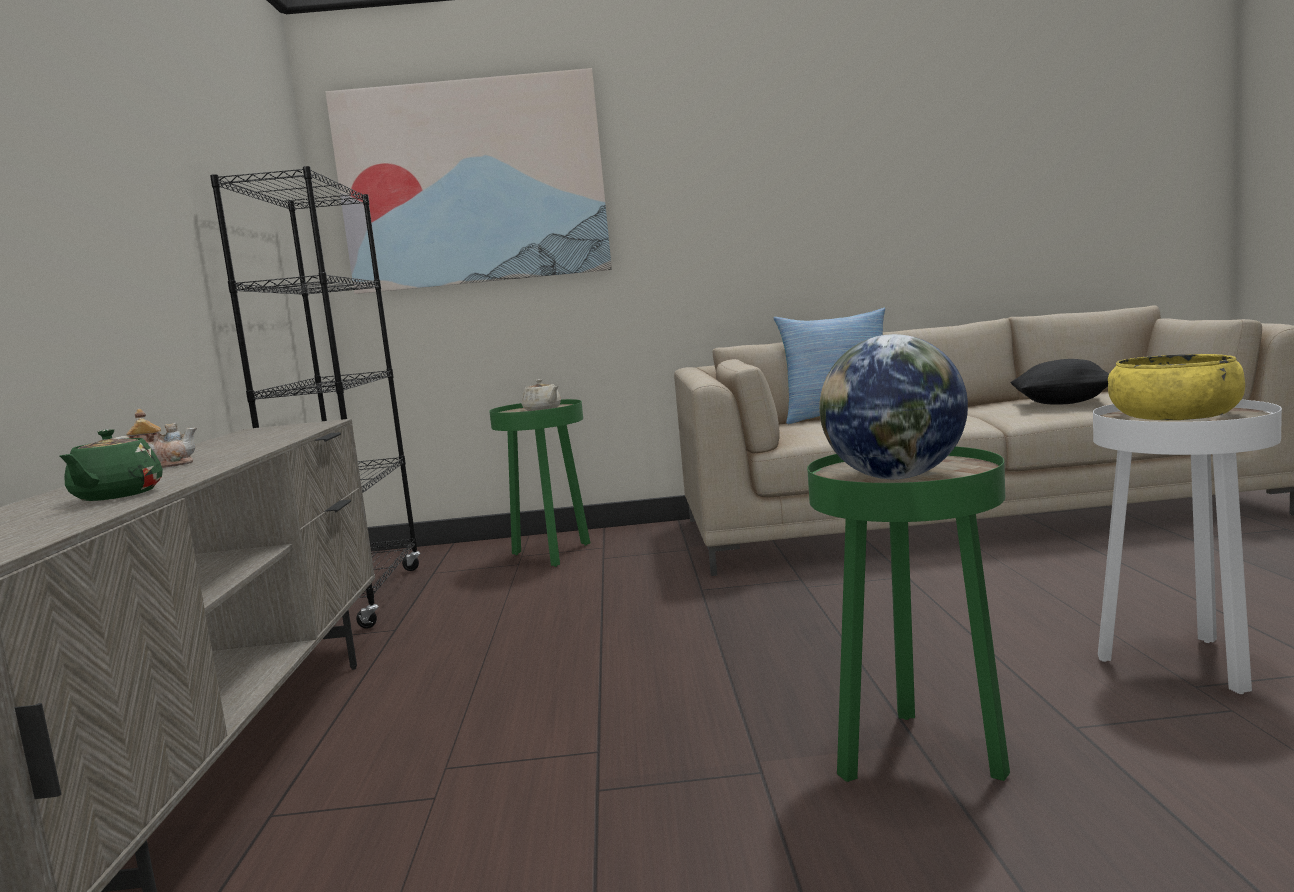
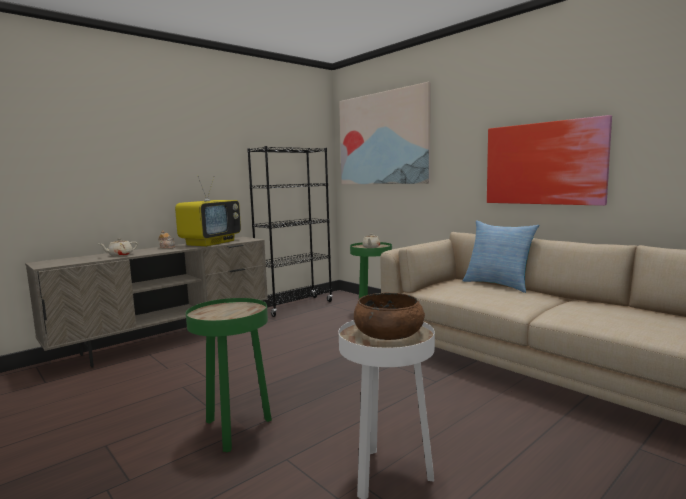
camera: 50 degrees right, 0 degrees up
(116, 496) = (120, 255): green teapot -> beige teapot
(240, 442) = (211, 243): none -> television
(830, 220) = (543, 163): none -> picture
(895, 477) = (215, 312): globe -> none
(1062, 403) = (611, 316): black pillow -> none
(1174, 416) = (388, 333): yellow bowl -> brown bowl

